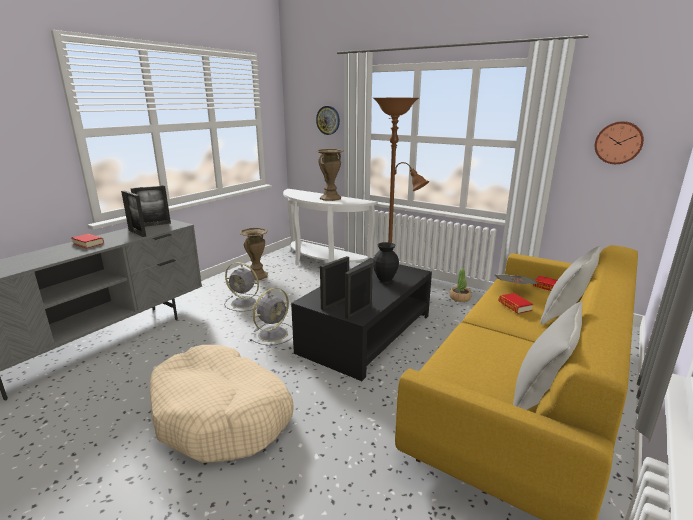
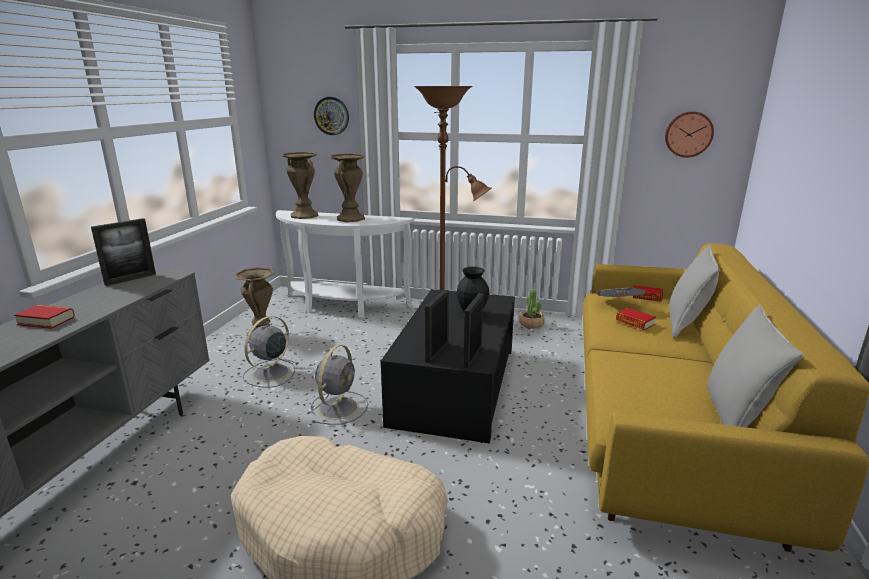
camera: 20 degrees left, 0 degrees up
(137, 233) = (116, 294): picture frame -> none
(245, 303) = (270, 373): grey fan -> grey fan turned 120 degrees clockwise
(301, 193) = (304, 215): none -> brown vase

